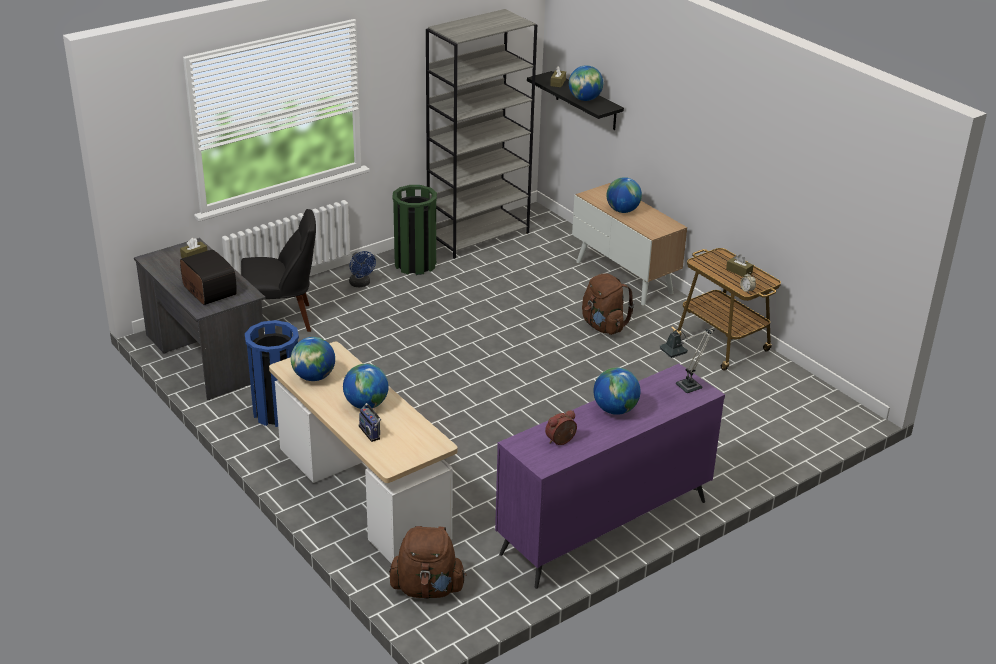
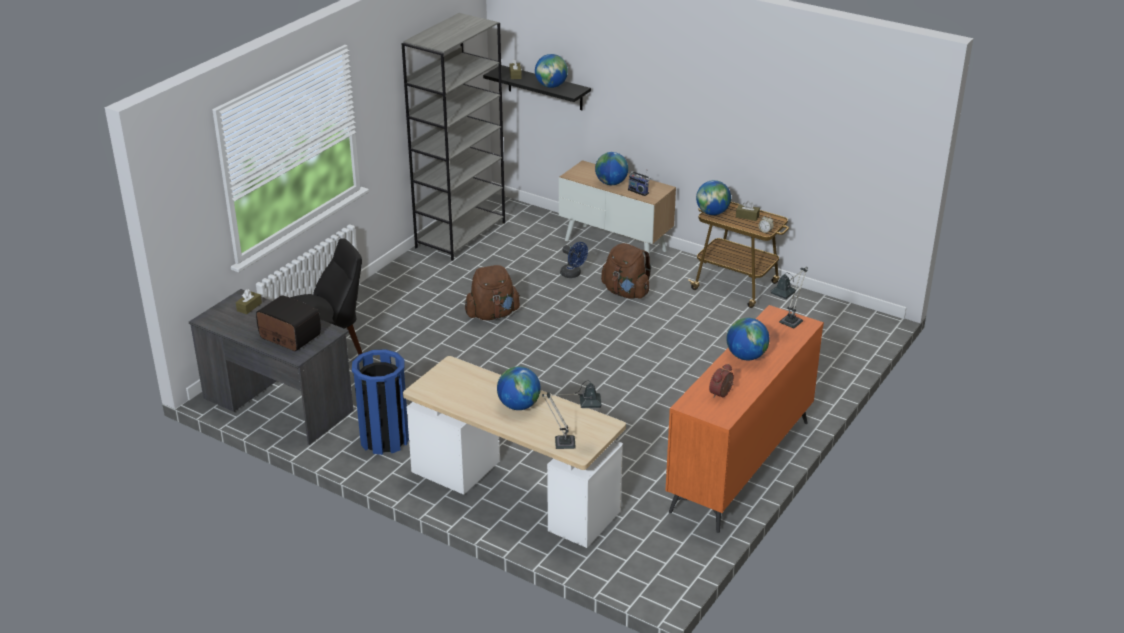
camera: 20 degrees left, 0 degrees up
(314, 377) = (453, 393): globe -> globe (712, 213)
(361, 284) = (381, 303): blue fan -> blue fan (573, 274)
(370, 432) = (541, 428): radio -> radio (638, 191)
(389, 453) = (571, 443): none -> table lamp
(415, 264) = (420, 273): green trash can -> none
(427, 588) = (627, 559): brown backpack -> brown backpack (492, 314)
(603, 527) = (739, 466): purple dresser -> orange dresser

